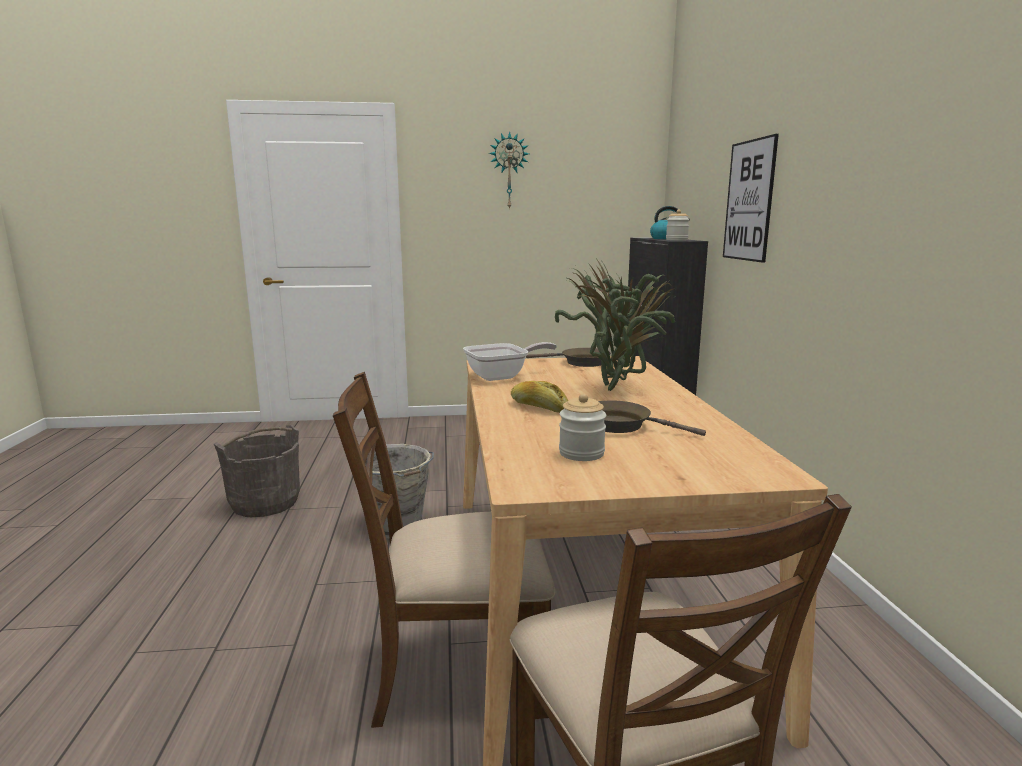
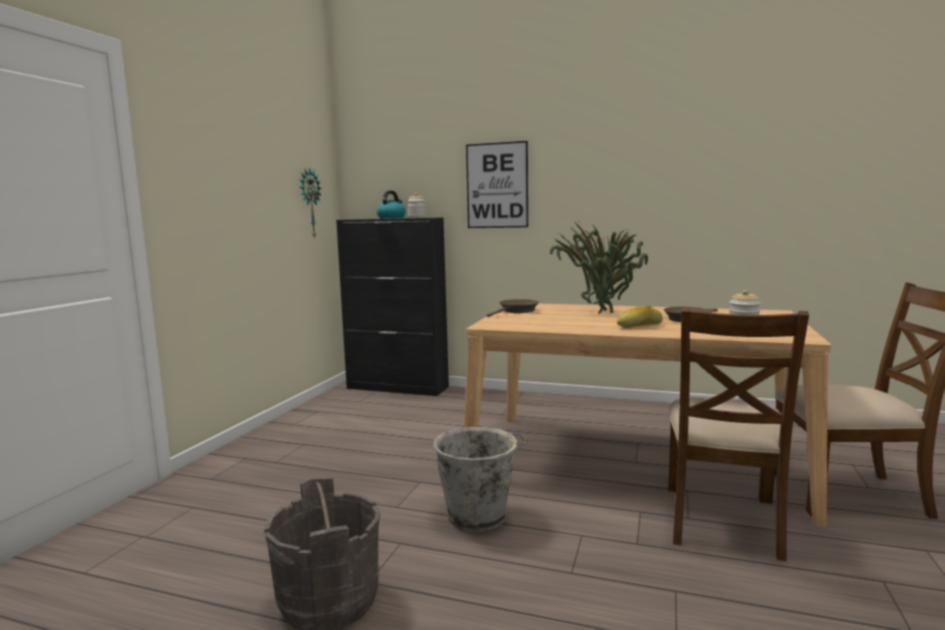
camera: 65 degrees left, 5 degrees down
(502, 376) = (542, 326): frying pan -> none
(509, 171) = (239, 148): wall clock -> wall clock (309, 203)

